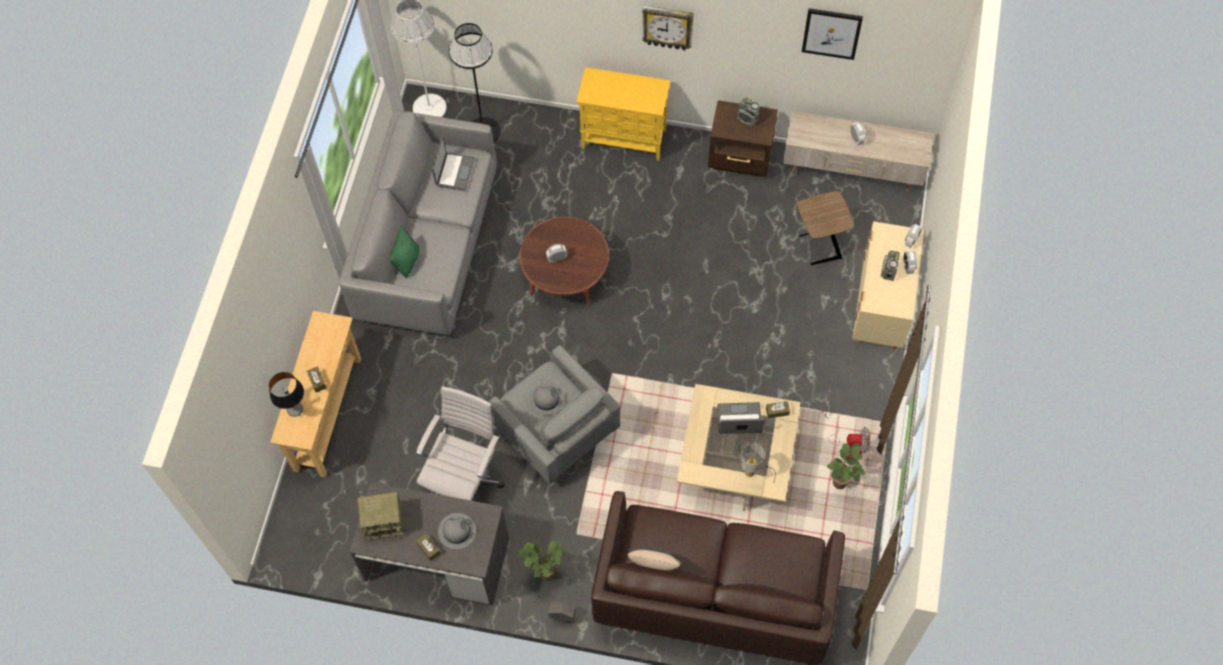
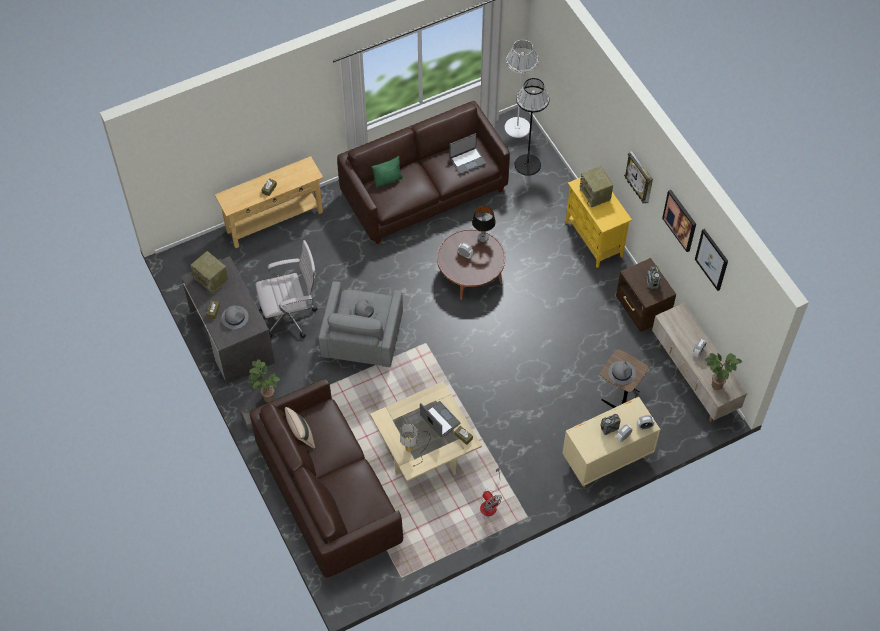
camera: 50 degrees right, 5 degrees down
(295, 410) = (243, 191): table lamp -> table lamp (482, 238)
(427, 245) = (424, 192): grey sofa -> brown sofa
(613, 89) = (595, 194): none -> radio
(759, 27) = (680, 220): none -> picture
(826, 218) = (621, 372): none -> grey hat
(840, 485) = (459, 517): potted plant -> potted plant (715, 386)

